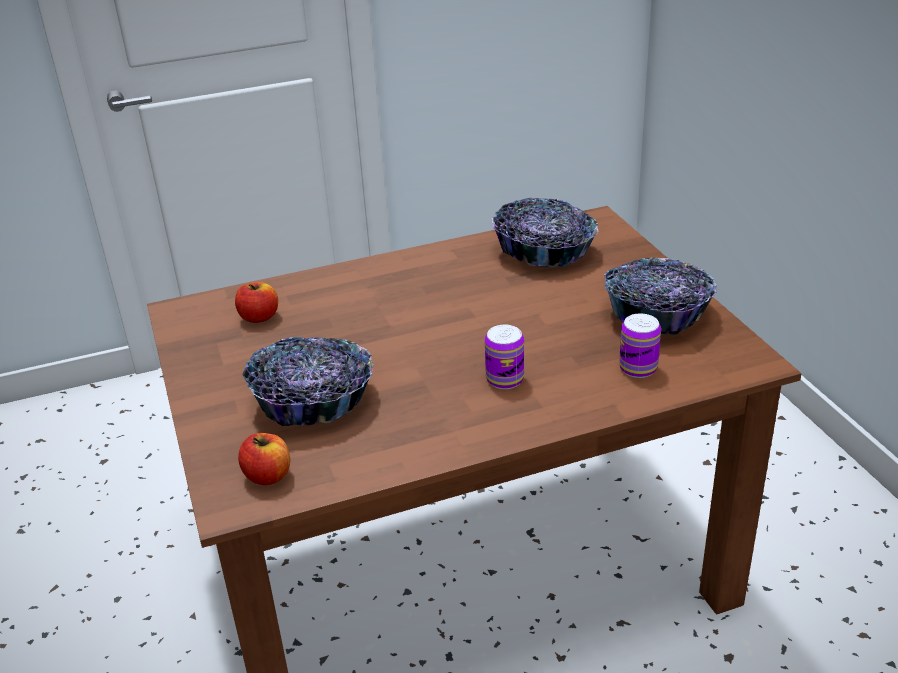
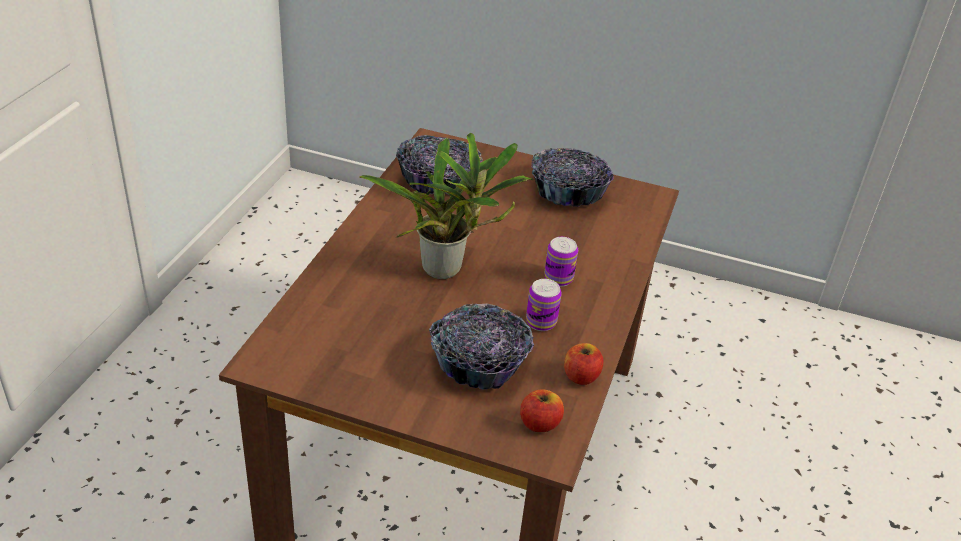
camera: 55 degrees left, 5 degrees up
(259, 317) = (333, 331): apple -> apple (581, 376)
(421, 321) = (448, 270): none -> potted plant
(638, 368) = (609, 230): can -> can (541, 322)

